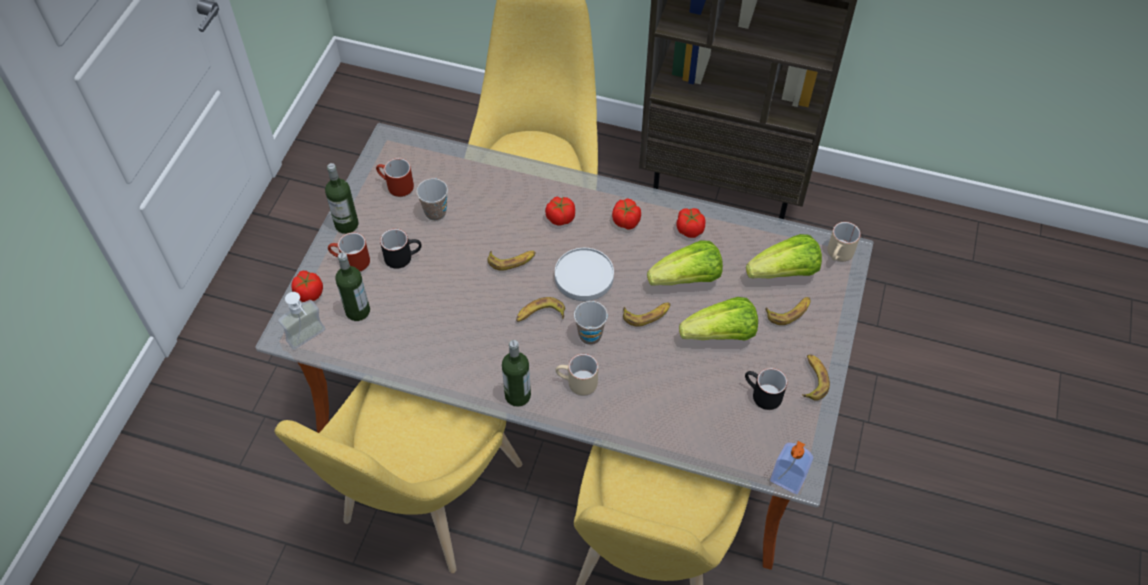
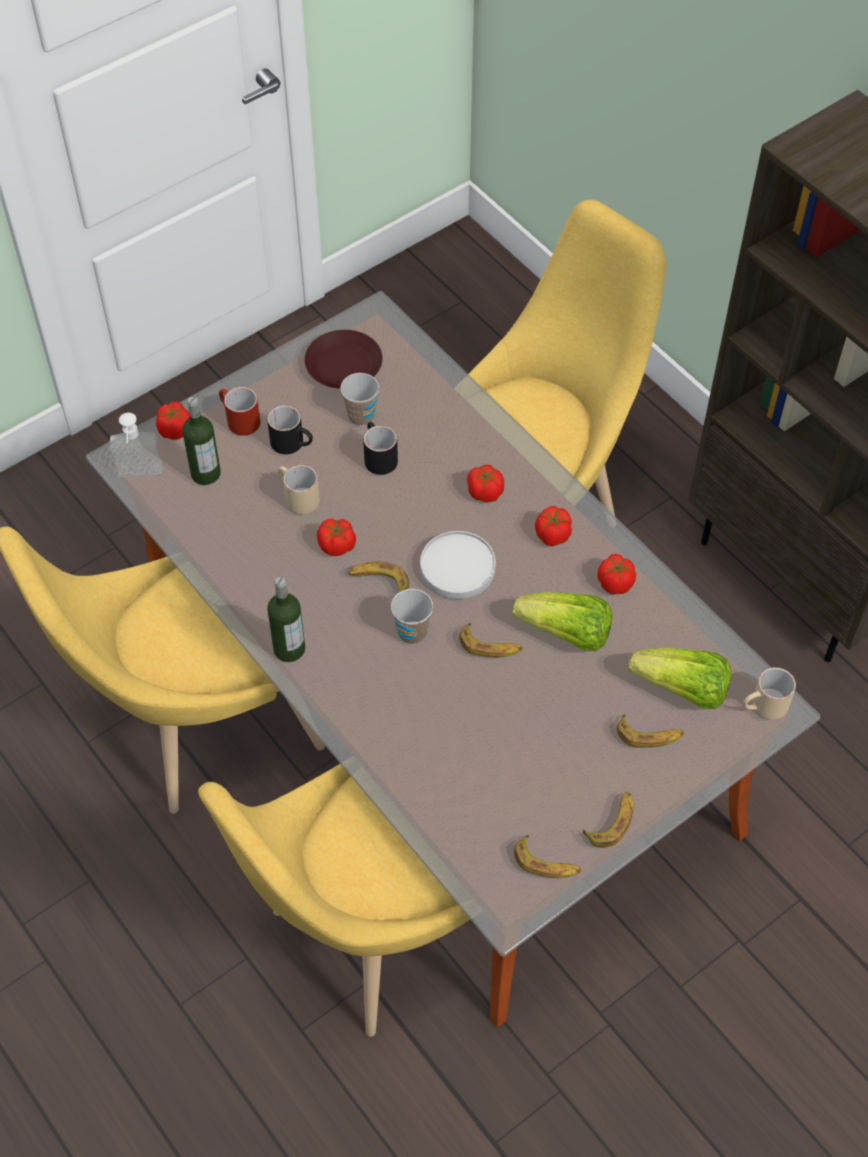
camera: 35 degrees right, 0 degrees up
(346, 224) = (264, 380): bottle -> none
(395, 186) = (344, 366): red mug -> brown plate
(492, 307) = (337, 545): none -> tomato
(512, 260) = (397, 509): banana -> banana (546, 863)
(576, 383) = (357, 672): beige mug -> beige mug (296, 498)
(721, 335) = (551, 714): lettuce -> none
(761, 395) = (540, 803): black mug -> black mug (377, 457)
(786, 481) = (489, 907): soap dispenser -> none

